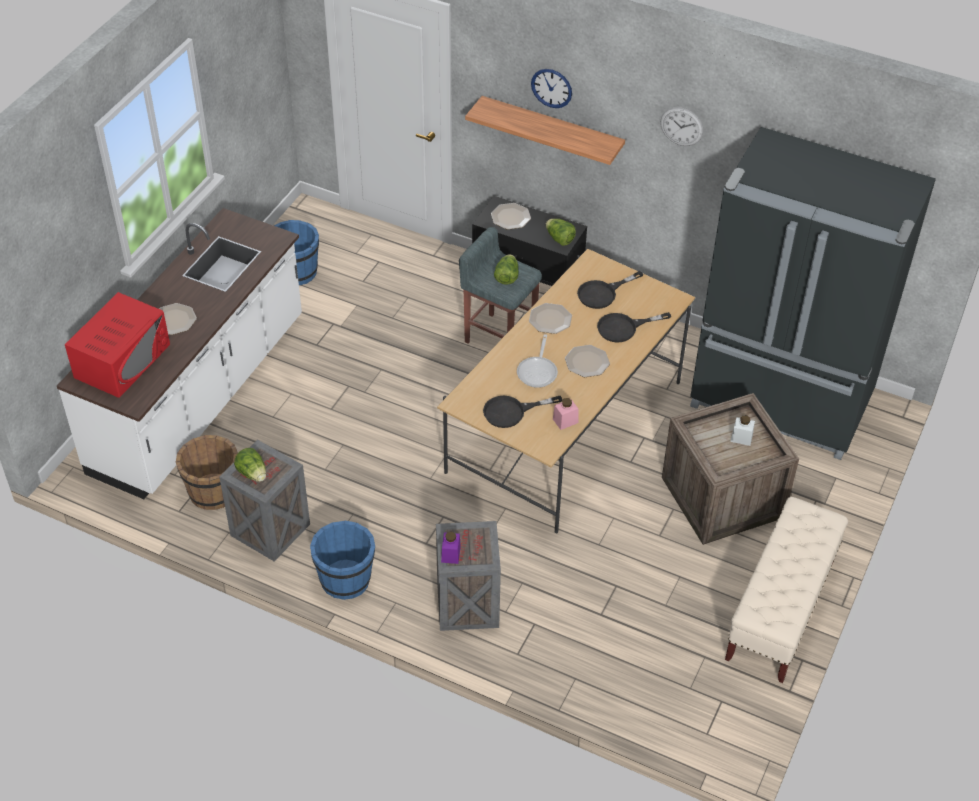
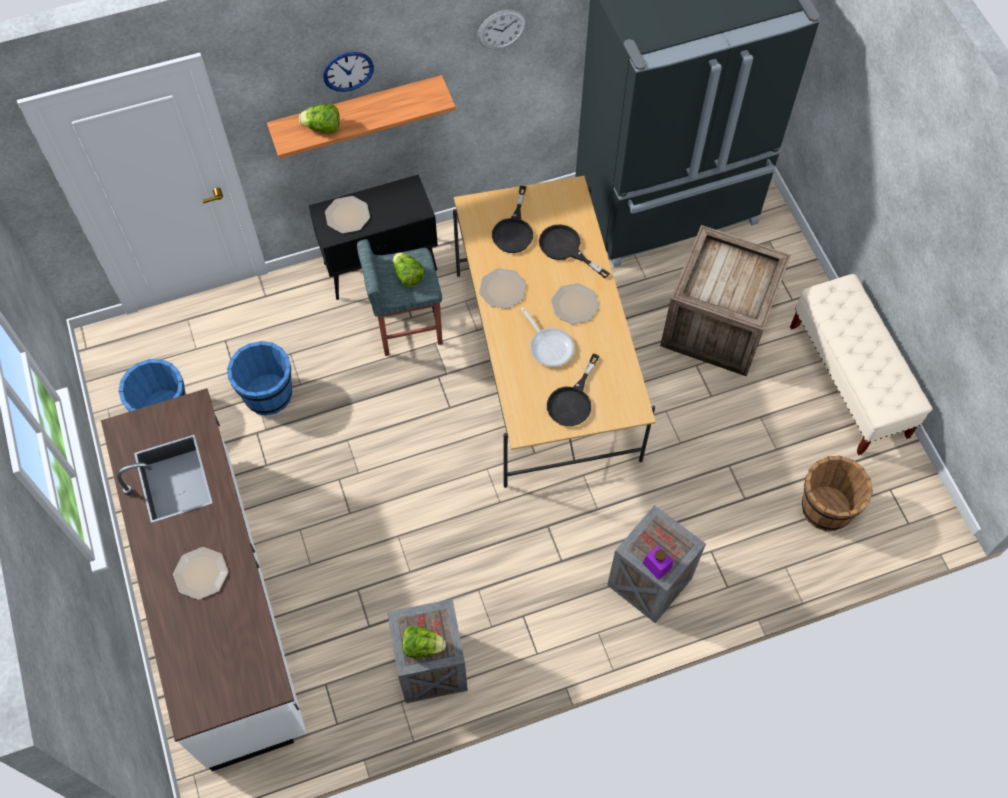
camera: 45 degrees left, 15 degrees up
(122, 360) = (205, 657): red microwave -> none
(213, 491) = (344, 678): brown bucket -> brown bucket (825, 507)
(345, 579) = (539, 650): blue bucket -> blue bucket (268, 394)
(559, 239) = (411, 205): lettuce -> lettuce (322, 128)
(565, 421) = (620, 372): pink jar -> none
(624, 328) = (566, 249): black frying pan -> black frying pan turned 105 degrees clockwise
(741, 438) = (733, 271): white jar -> none

